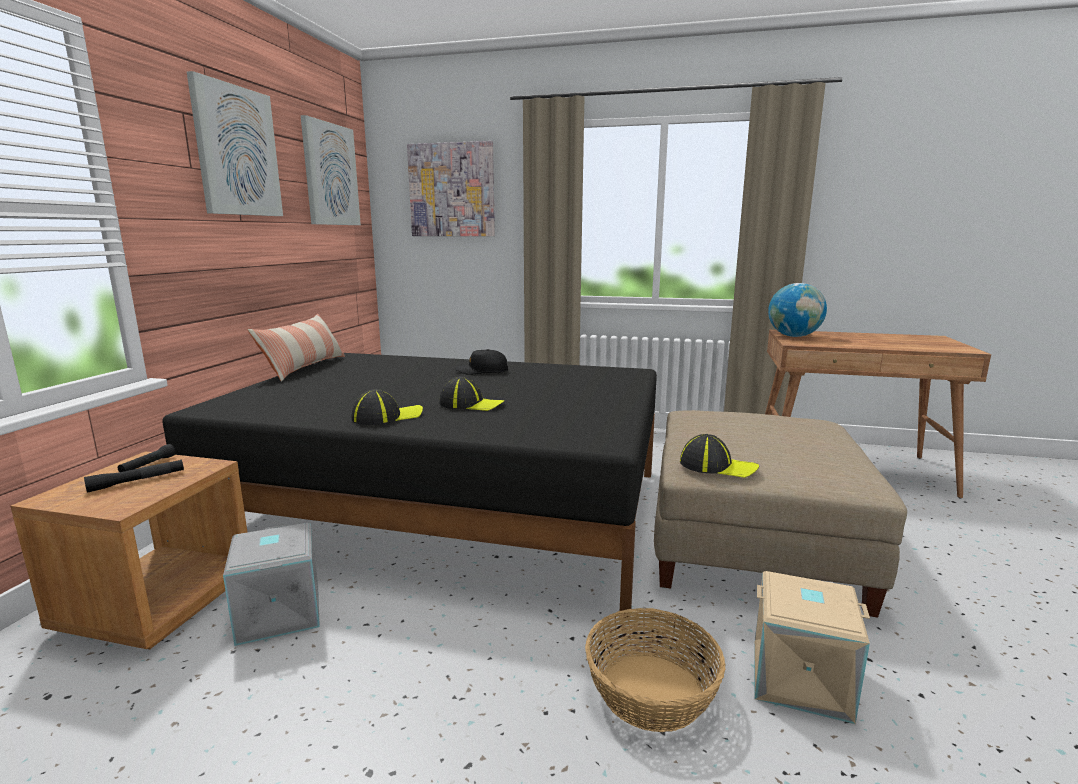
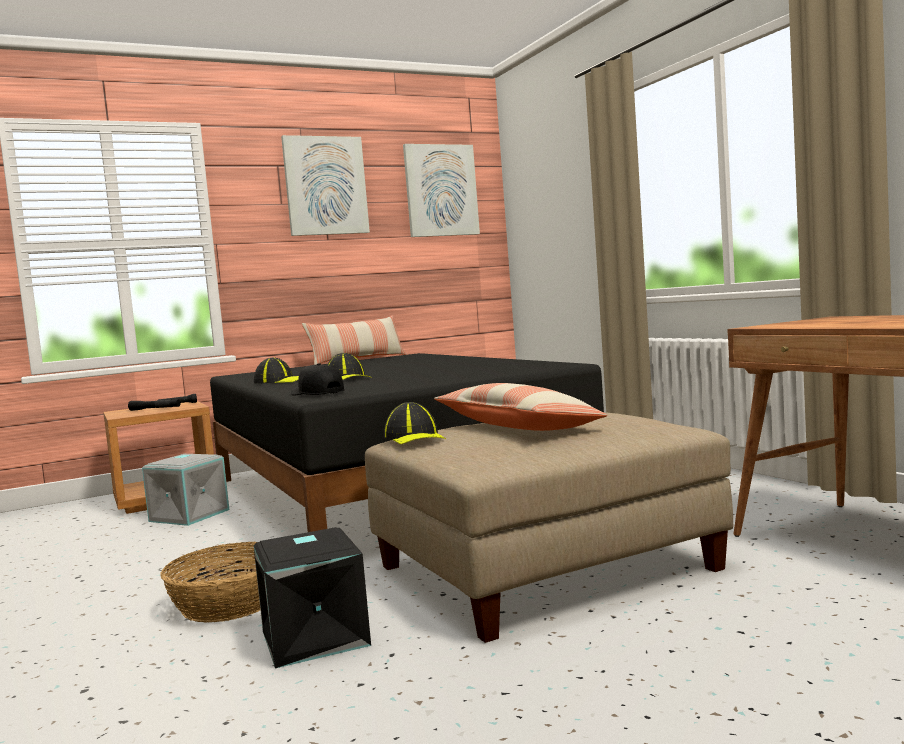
camera: 50 degrees right, 10 degrees down
(452, 190) = (553, 185): picture -> none
(482, 371) = (448, 363): black cap -> black cap (317, 393)
(749, 440) = (517, 427): none -> pillow
(794, 336) = (808, 321): globe -> none
(799, 680) = (312, 638): beige storage box -> black storage box

